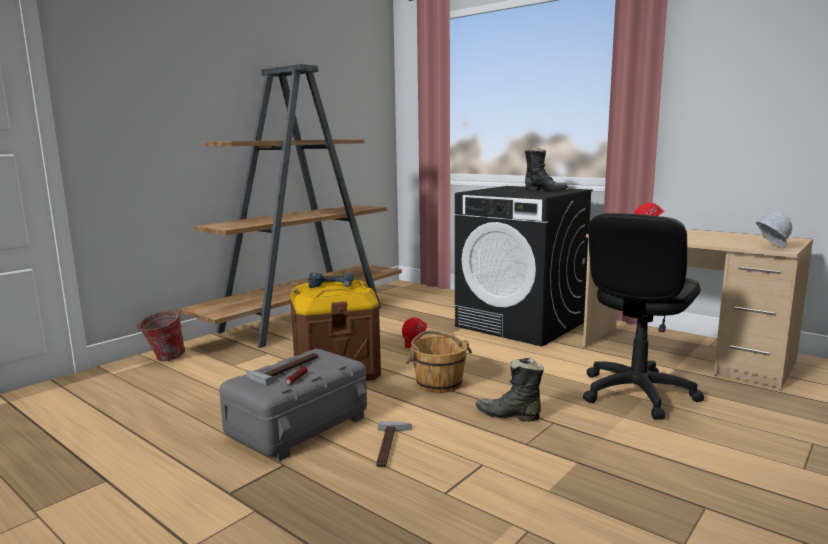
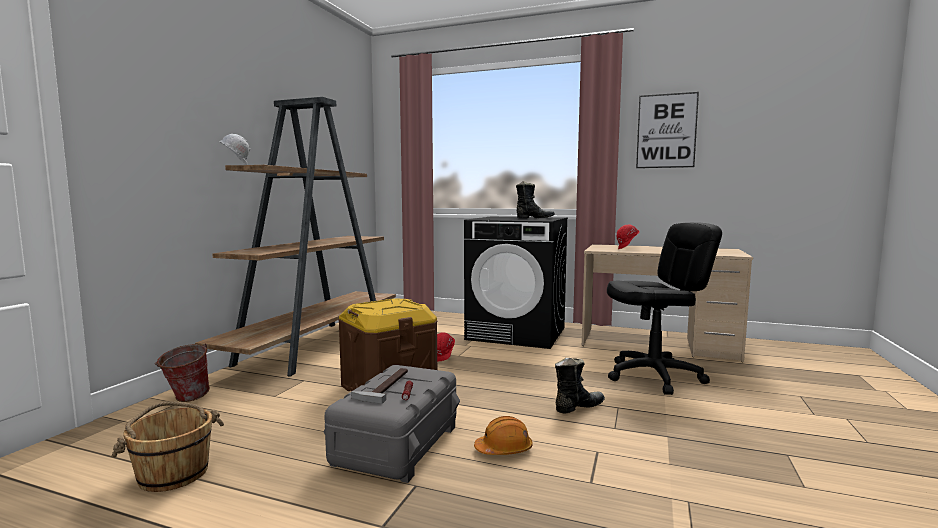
camera: 20 degrees left, 5 degrees down
(331, 286) = (384, 304): power drill -> none
(390, 446) = (504, 449): hammer -> orange hard hat
(438, 383) = (494, 387): brown bucket -> brown bucket (173, 473)
(508, 415) = (578, 407): black boot -> black boot turned 150 degrees clockwise
(636, 393) = (654, 376): black office chair -> black office chair turned 120 degrees counterclockwise
(728, 76) = (666, 131): none -> picture
(770, 248) = (728, 254): white hard hat -> white hard hat (235, 165)

